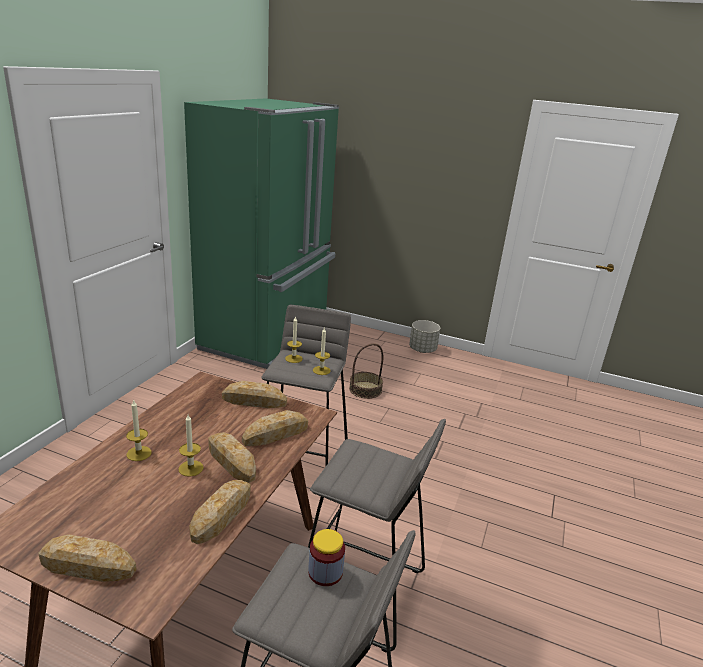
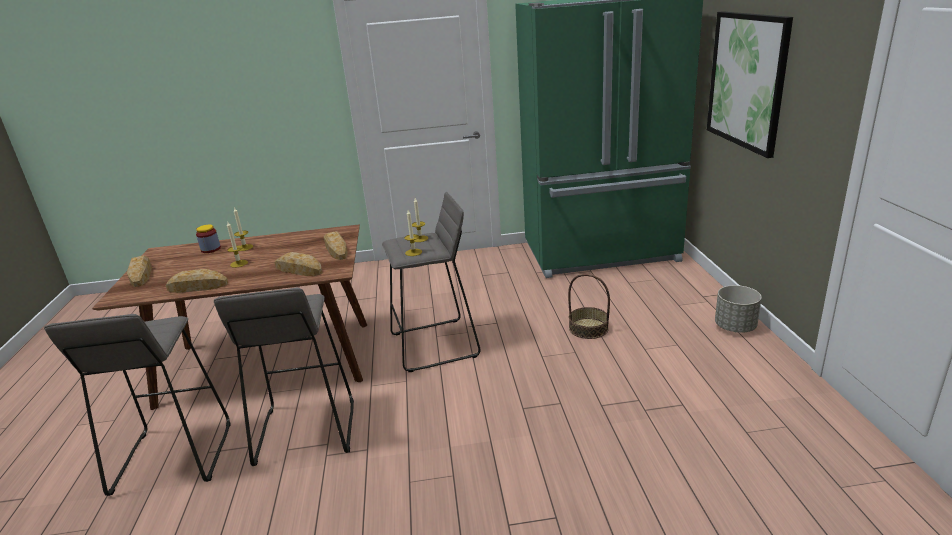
camera: 65 degrees right, 0 degrees up
(231, 460) = (255, 270): bread -> none
(325, 572) = (155, 332): jar -> jar (211, 249)
(391, 176) = (746, 81): none -> picture

